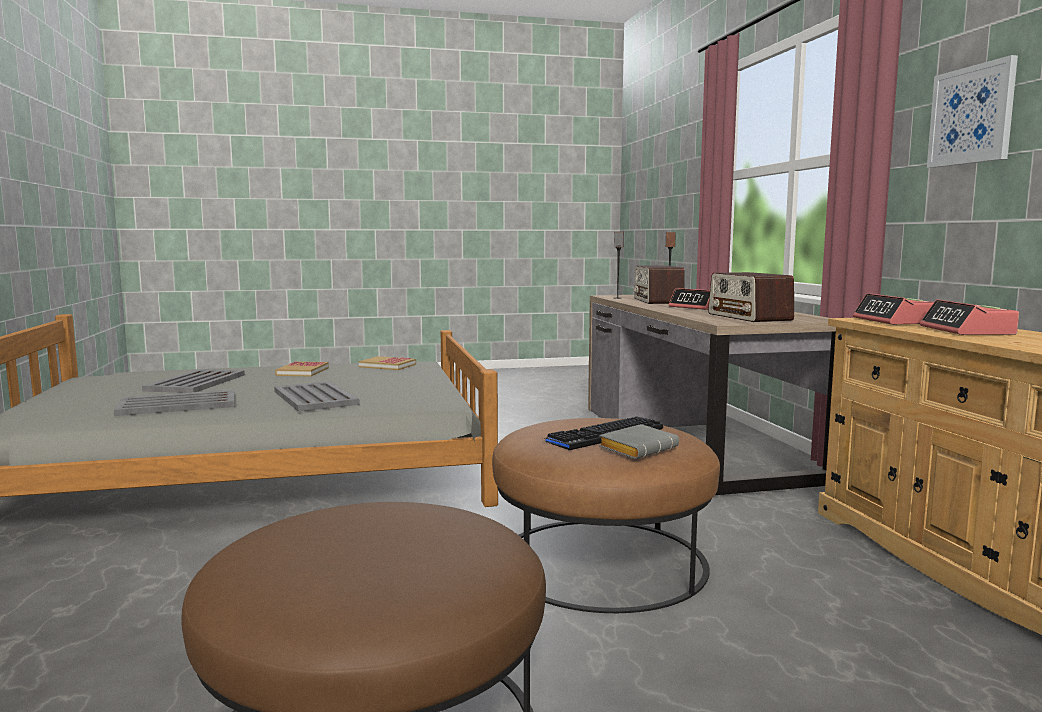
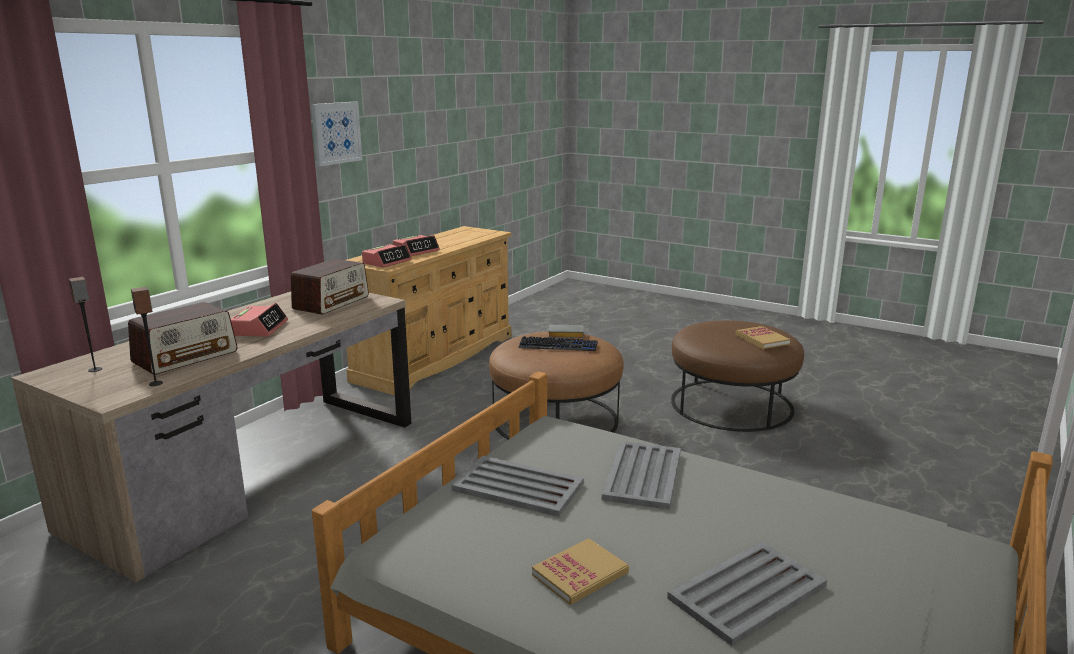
camera: 135 degrees left, 10 degrees up
(176, 405) = (786, 516): grey tray -> grey tray (519, 487)
(387, 365) = (455, 543): book -> book (762, 339)

